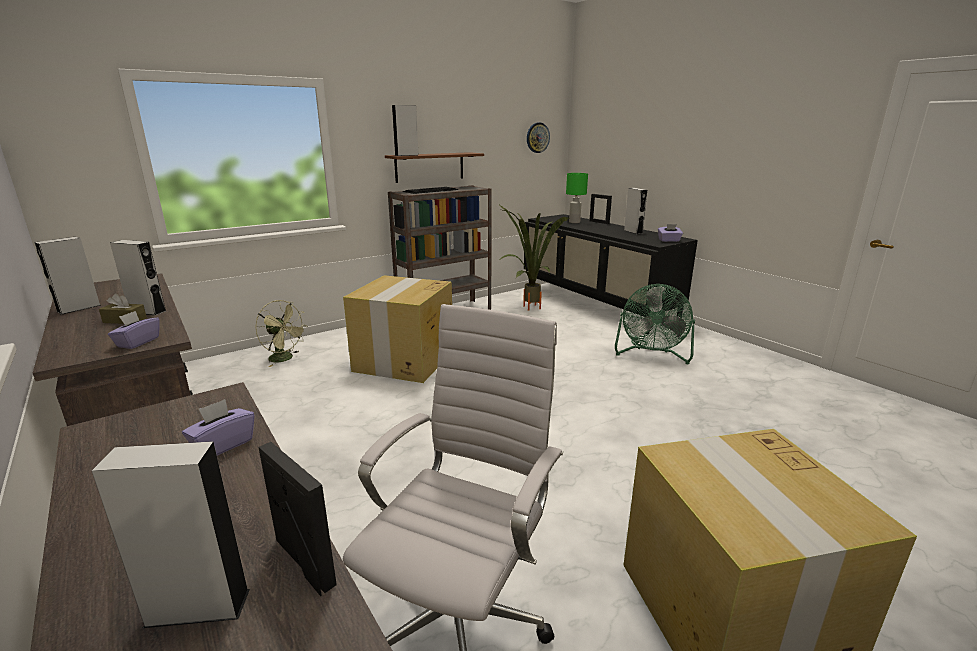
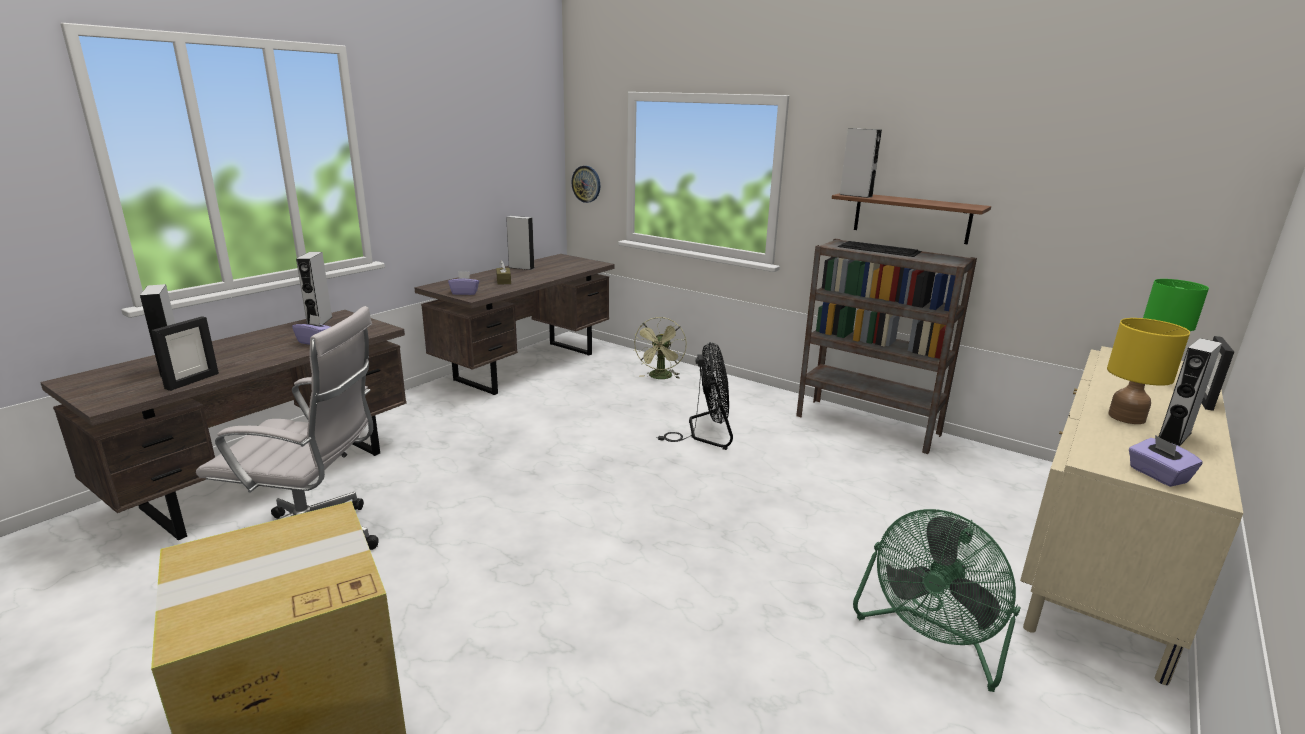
camera: 70 degrees right, 0 degrees up
(147, 311) = (524, 281): grey speaker -> grey speaker (320, 321)
(404, 361) = (703, 431): cardboard box -> black fan
(526, 307) = (977, 481): potted plant -> none
(537, 137) = (1173, 199): wall clock -> wall clock (586, 184)
(596, 305) = (1101, 552): black cabinet -> beige cabinet
(614, 232) = (1127, 418): none -> yellow table lamp
(649, 353) = (927, 635): green fan -> green fan turned 45 degrees counterclockwise

